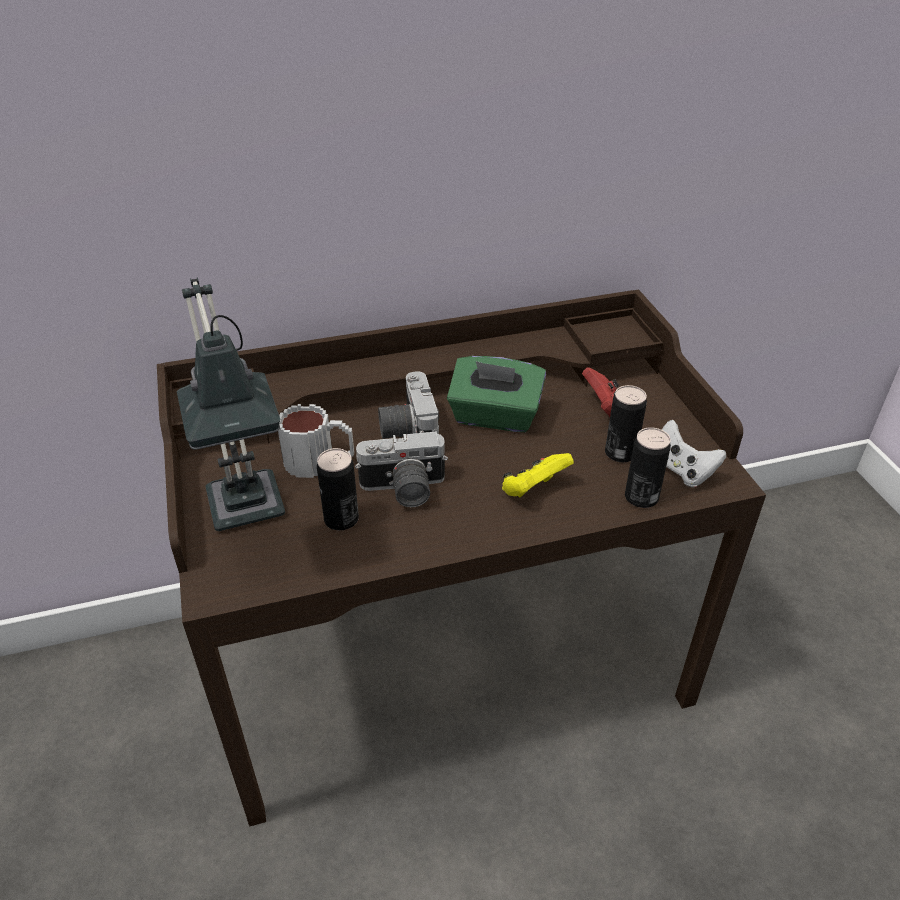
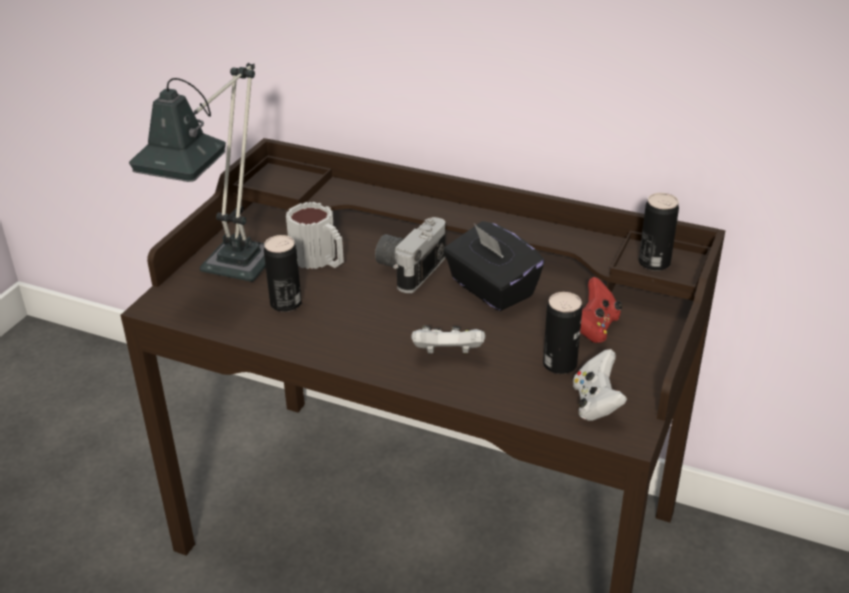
camera: 40 degrees right, 5 degrees down
(403, 490) = (351, 306): camera -> none
(494, 417) = (491, 289): green tissue box -> black tissue box
(533, 490) = (448, 354): yellow game controller -> white game controller
(641, 497) = (529, 404): can -> can (654, 263)

